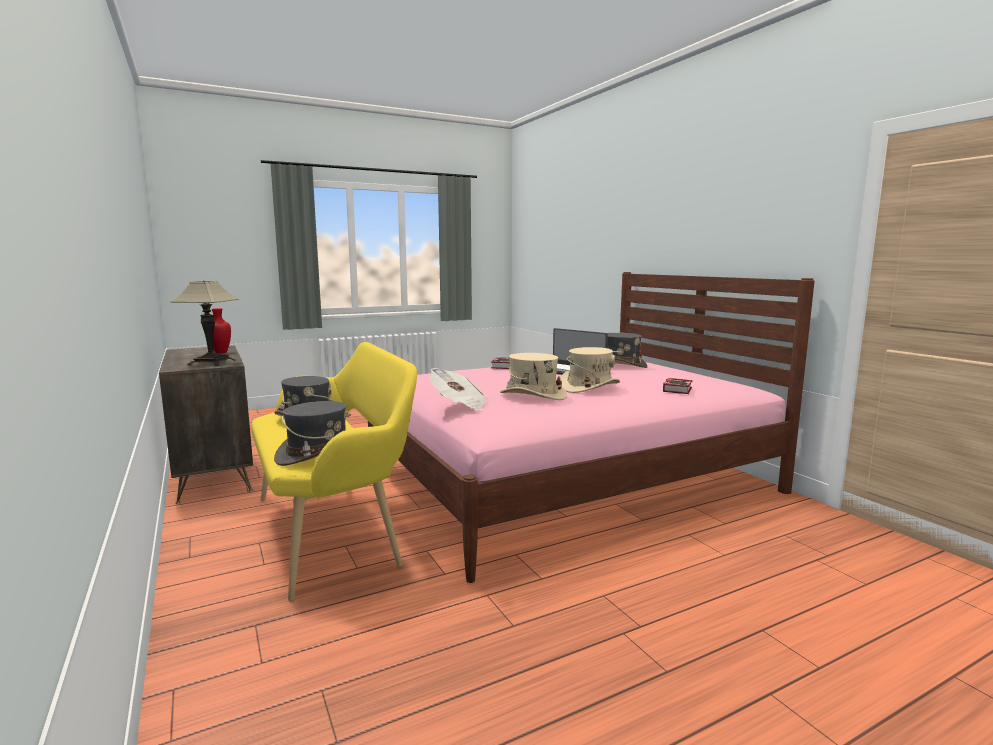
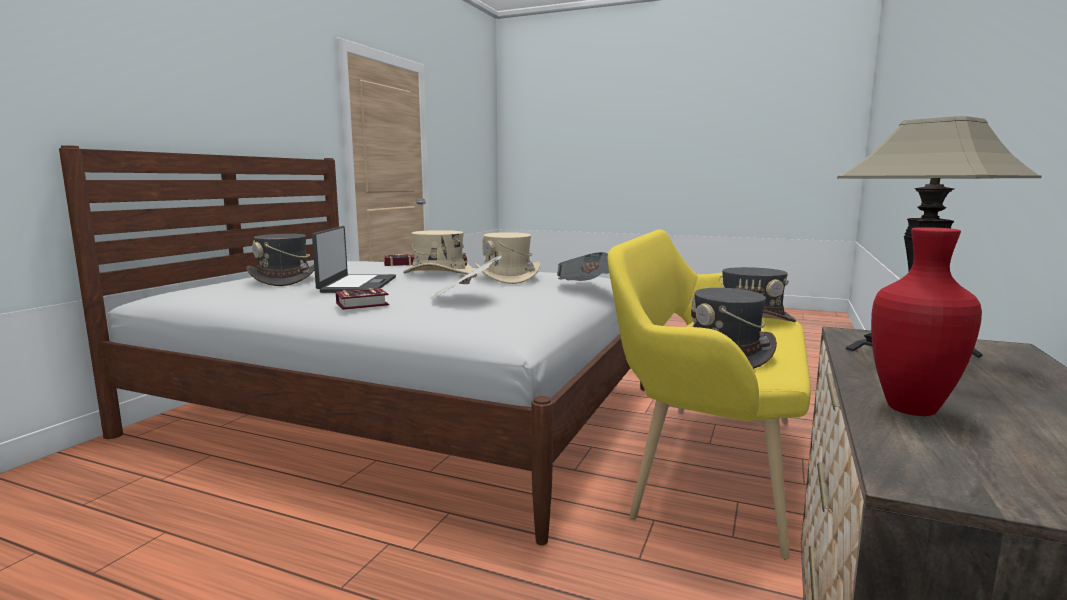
camera: 130 degrees left, 0 degrees up
(478, 377) = (463, 298): none -> newspaper
(568, 479) = (405, 410): pink bed -> white bed

